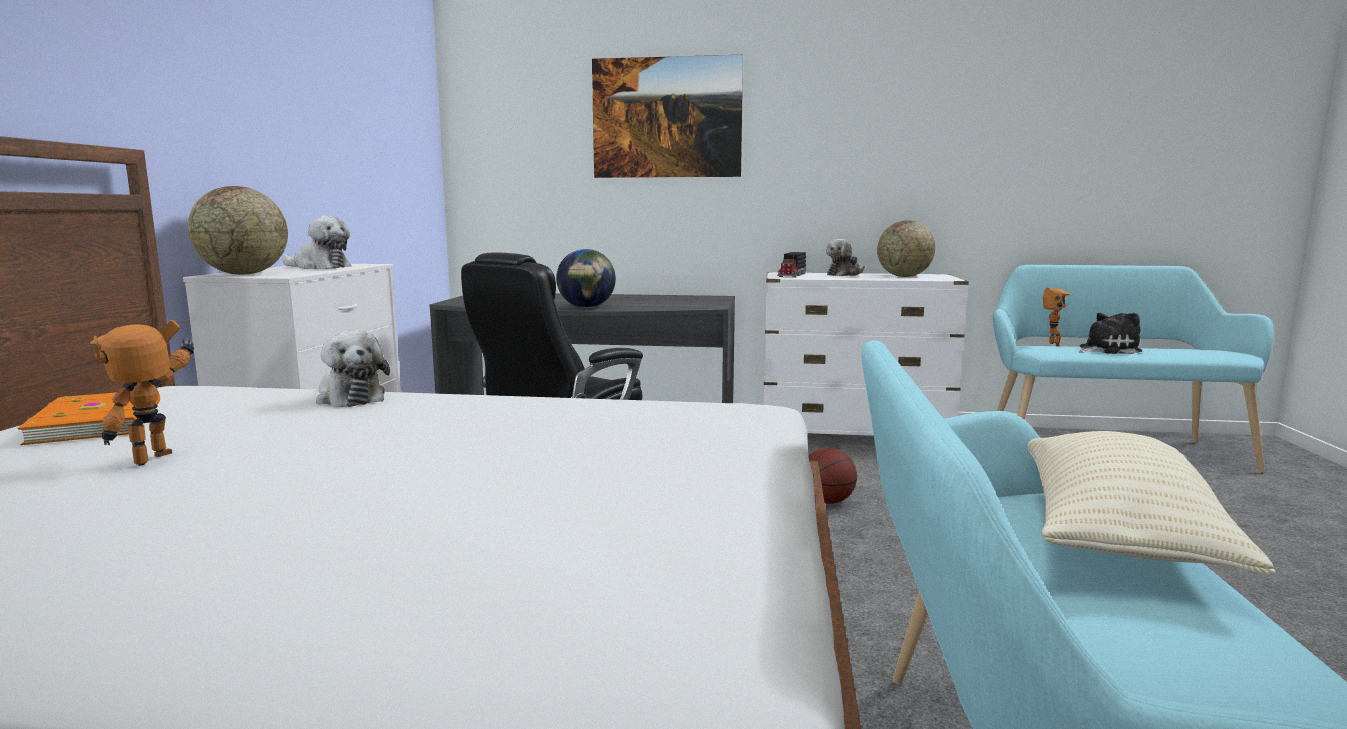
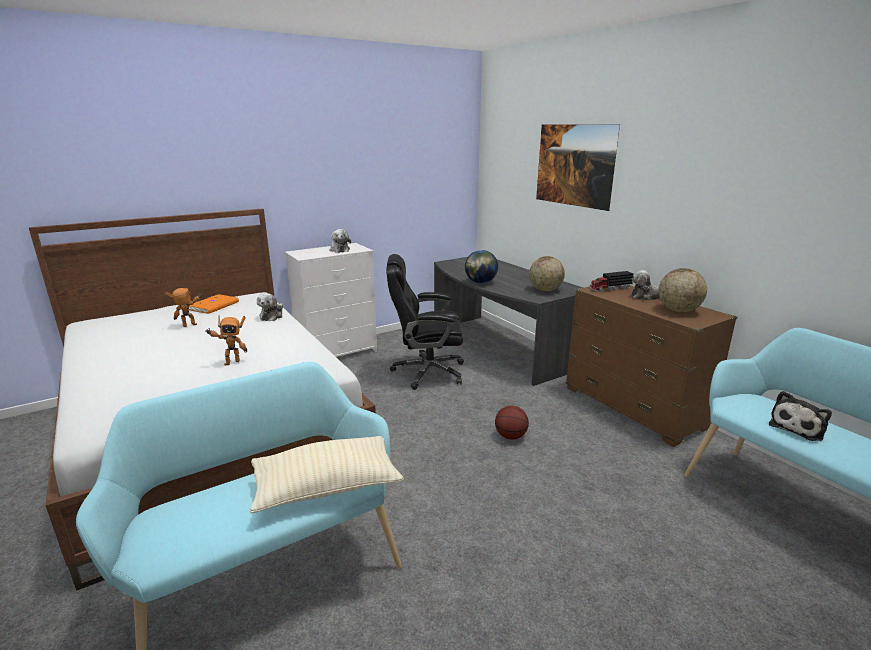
camera: 50 degrees right, 10 degrees up
(244, 274) = (301, 253): globe -> globe (545, 290)
(853, 433) = (633, 408): white dresser -> brown dresser
(1051, 344) = (771, 404): toy robot -> toy robot (231, 362)
(1106, 350) = (798, 427): plush toy -> plush toy turned 105 degrees clockwise

